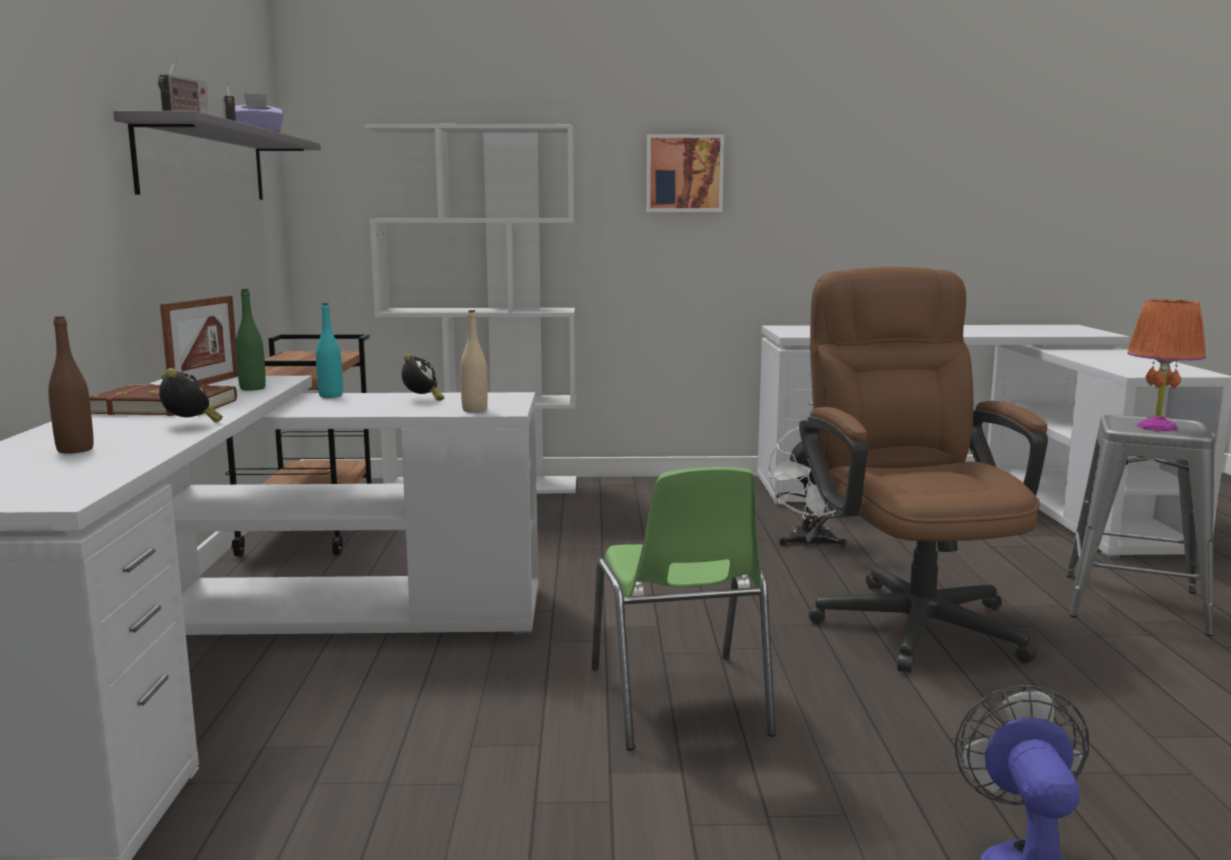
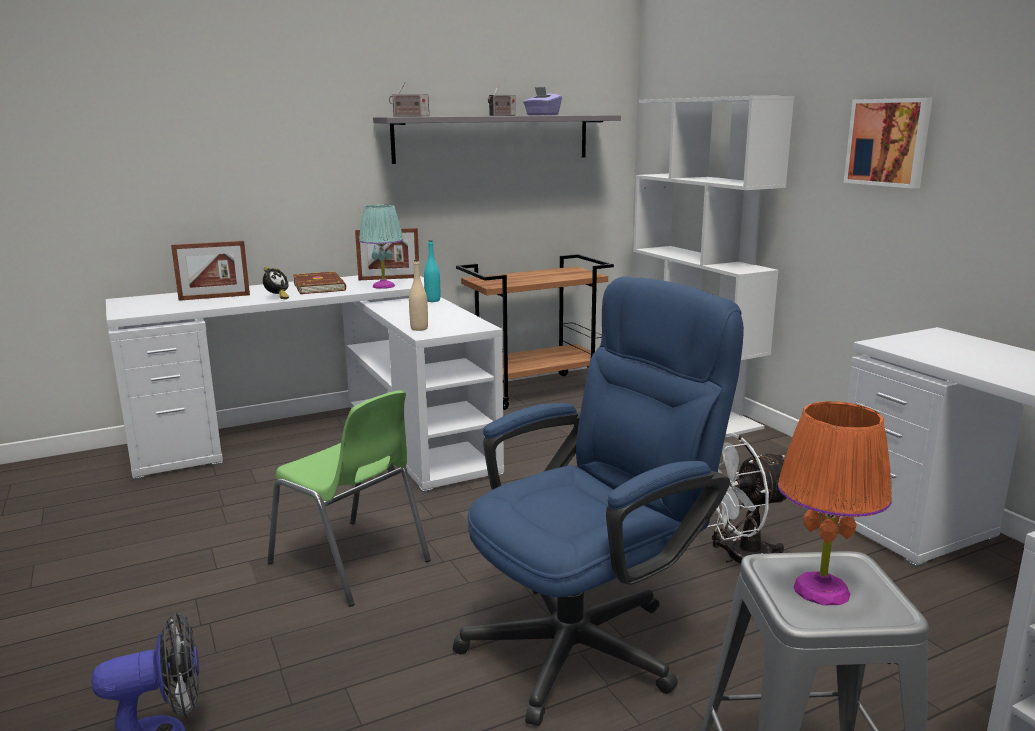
camera: 65 degrees right, 5 degrees up
(75, 450) = (214, 297): brown bottle -> picture frame
(252, 388) = (384, 286): green bottle -> turquoise table lamp
(422, 400) = (440, 315): alarm clock -> none
(679, 702) = (351, 563): green chair -> green chair turned 105 degrees counterclockwise
(909, 618) = (590, 640): brown office chair -> blue office chair

